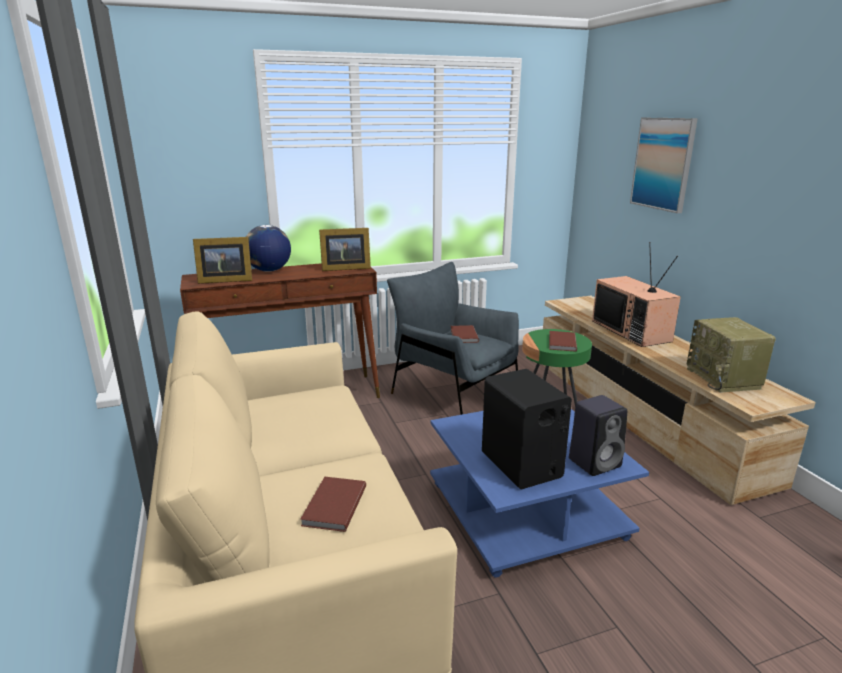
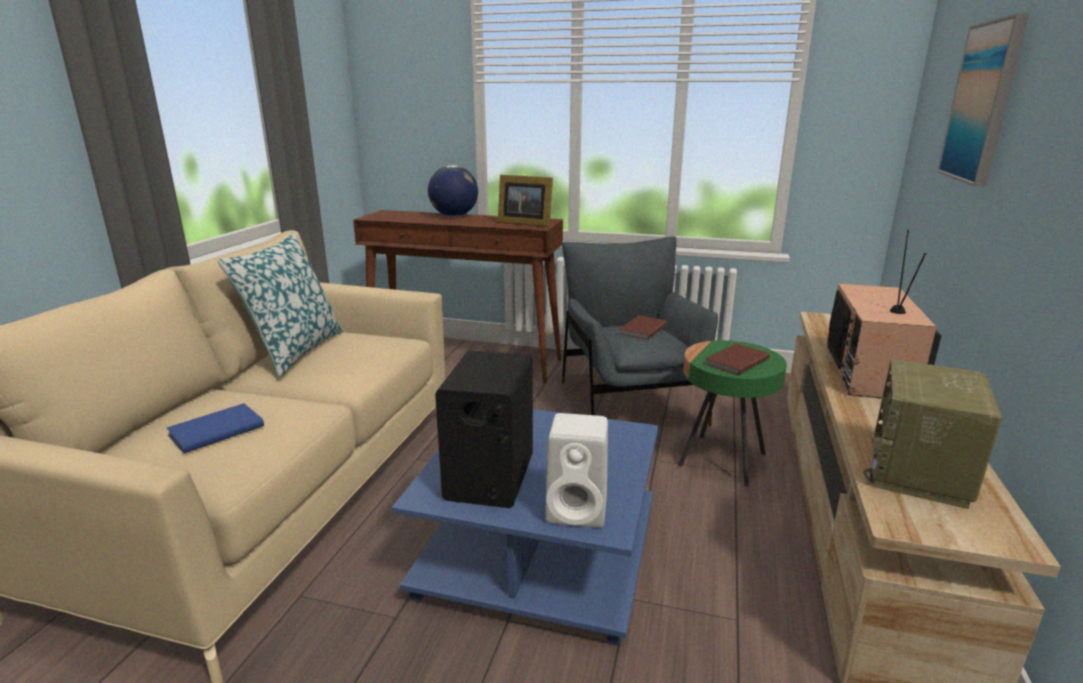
camera: 35 degrees right, 0 degrees up
(224, 280) = (400, 218): picture frame -> none
(264, 425) = (295, 351): none -> pillow
(332, 506) = (215, 430): brown book -> blue book
(595, 462) = (579, 510): black speaker -> white speaker

